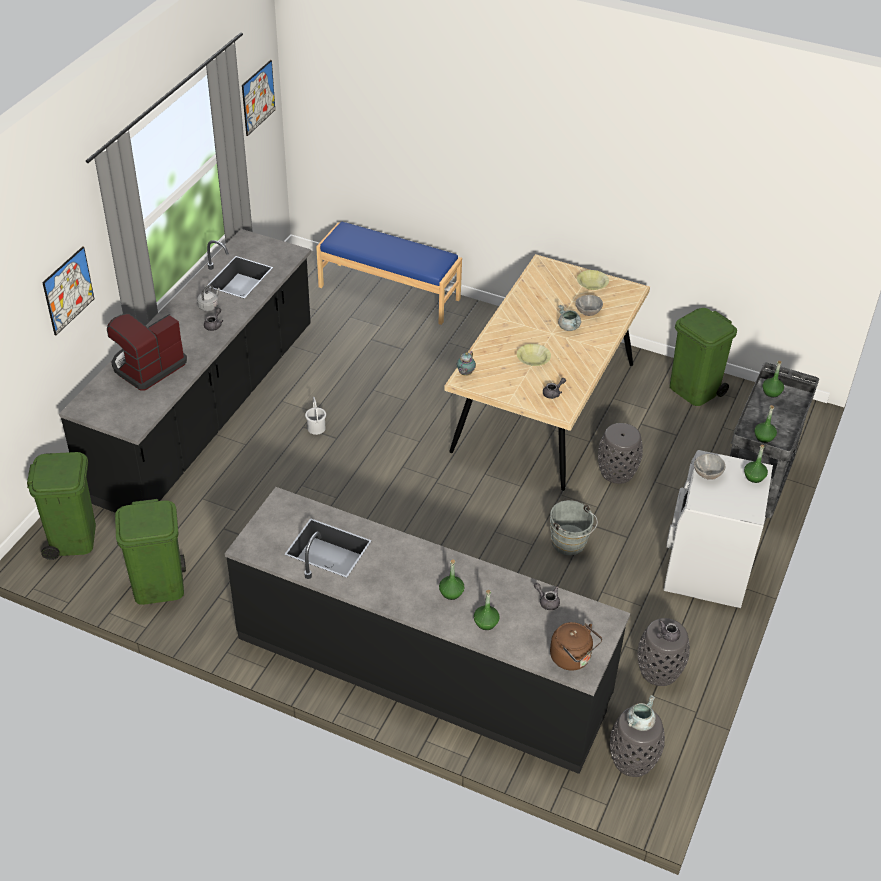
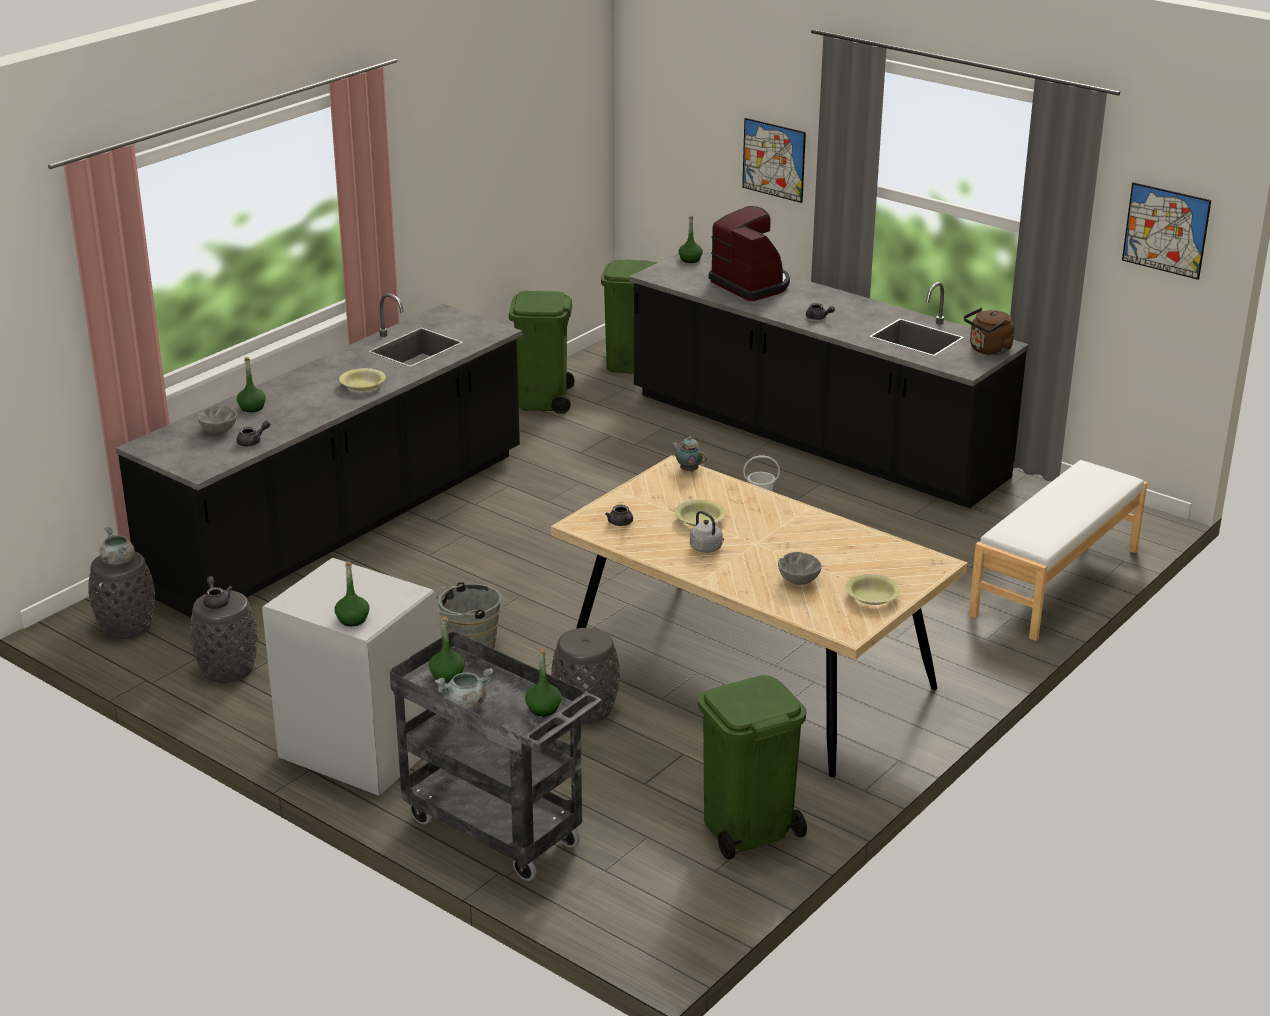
camera: 105 degrees right, 15 degrees down
(209, 306) = (857, 318): grey kettle -> grey kettle (707, 548)
(389, 292) = (1056, 582): blue bench -> white bench
(419, 561) = (363, 386): none -> yellow bowl
(451, 592) = (306, 396): green bottle -> green bottle (690, 259)
(569, 327) = (766, 559): grey cooking pot -> grey cooking pot (466, 703)
(572, 658) = (166, 443): brown kettle -> brown kettle (988, 350)
(707, 474) = (381, 585): grey bowl -> grey bowl (218, 430)

